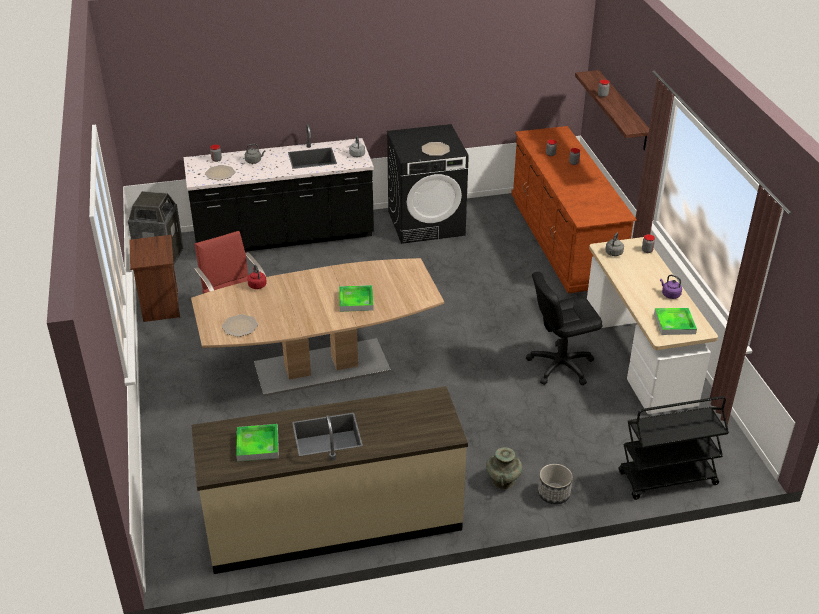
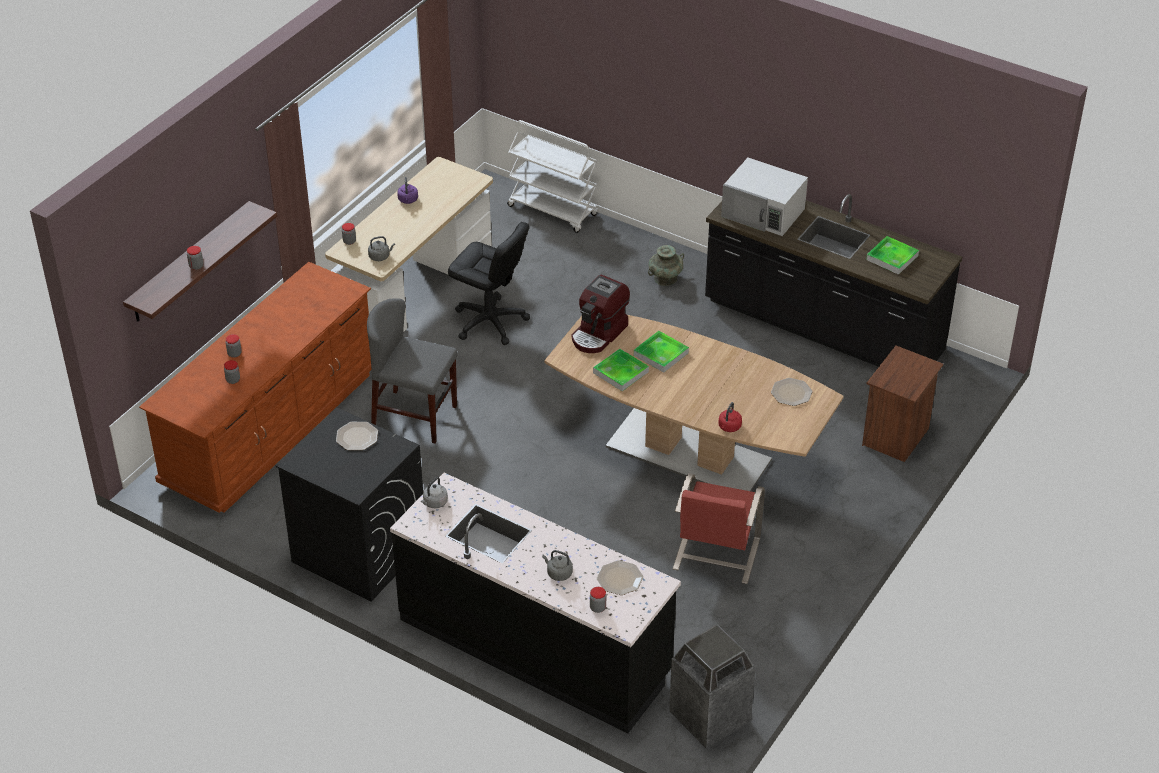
camera: 135 degrees left, 5 degrees up
(160, 306) = (774, 637): brown nightstand -> brown nightstand (897, 437)
(334, 521) = (822, 328): beige counter -> black counter
(409, 419) = (763, 212): none -> white microwave
(411, 289) = (599, 334): none -> coffee machine
(506, 289) = (414, 417): none -> grey chair
(553, 494) = (643, 250): planter -> none
(667, 479) = (553, 210): black cart -> white cart
(674, 323) = (449, 181): tray -> tray (620, 372)

